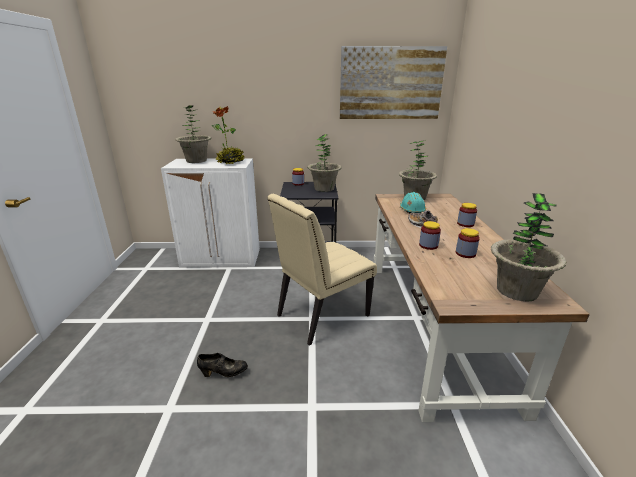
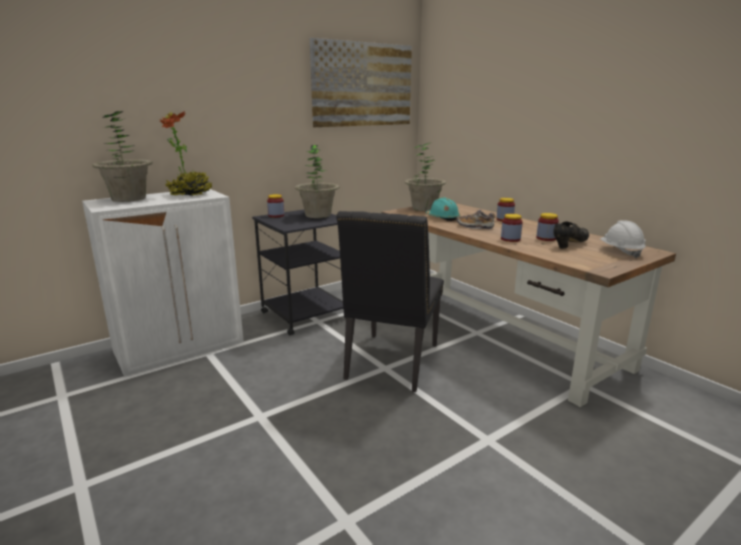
camera: 35 degrees left, 5 degrees down
(223, 373) = (361, 457): black shoe -> black shoe (570, 244)
(323, 315) = (392, 360): beige chair -> black chair
(516, 291) = (620, 252): potted plant -> white hard hat

